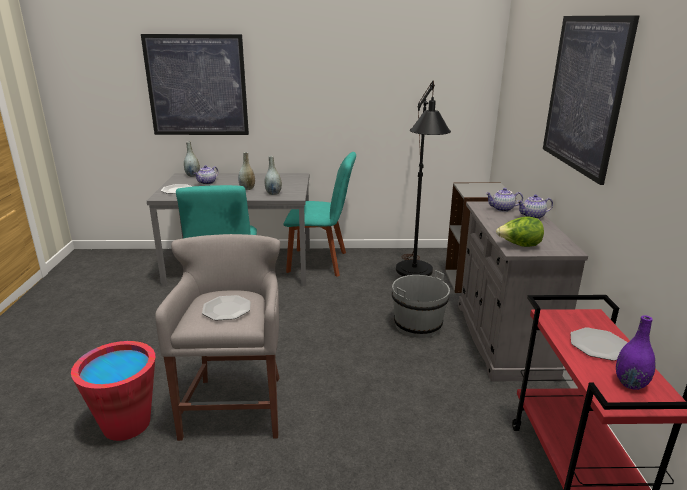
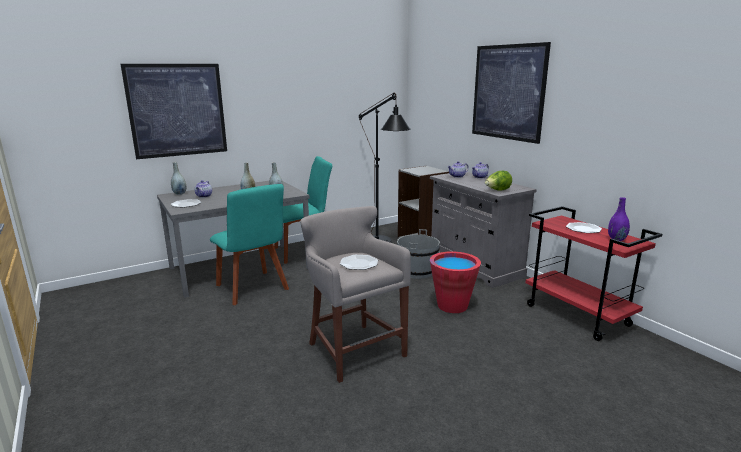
camera: 30 degrees left, 5 degrees down
(126, 424) = (285, 388): red bucket -> red bucket (452, 306)

